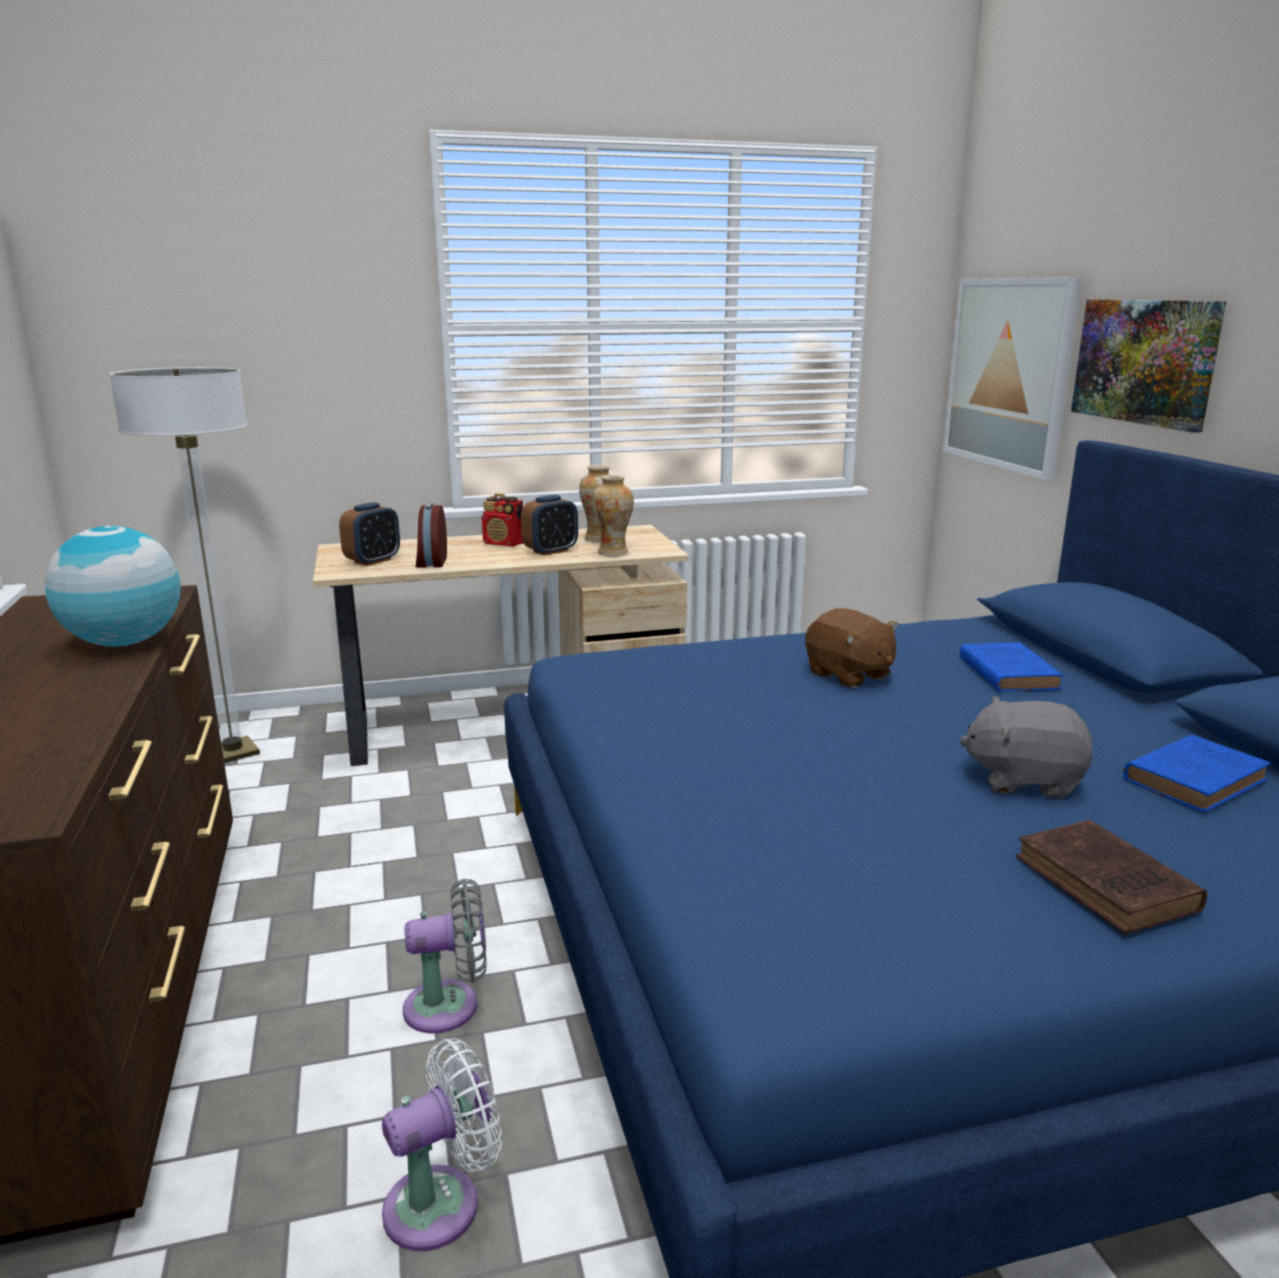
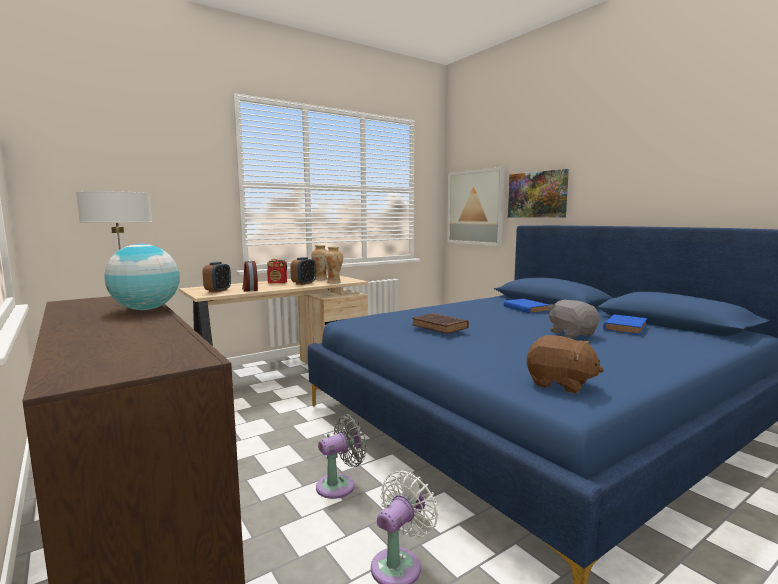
camera: 20 degrees left, 10 degrees down
(848, 675) = (469, 314): brown plush toy -> brown plush toy (560, 384)
(1023, 780) = (571, 333): grey plush toy -> grey plush toy turned 75 degrees clockwise
(1109, 886) = (638, 355): brown book -> brown book (440, 327)

